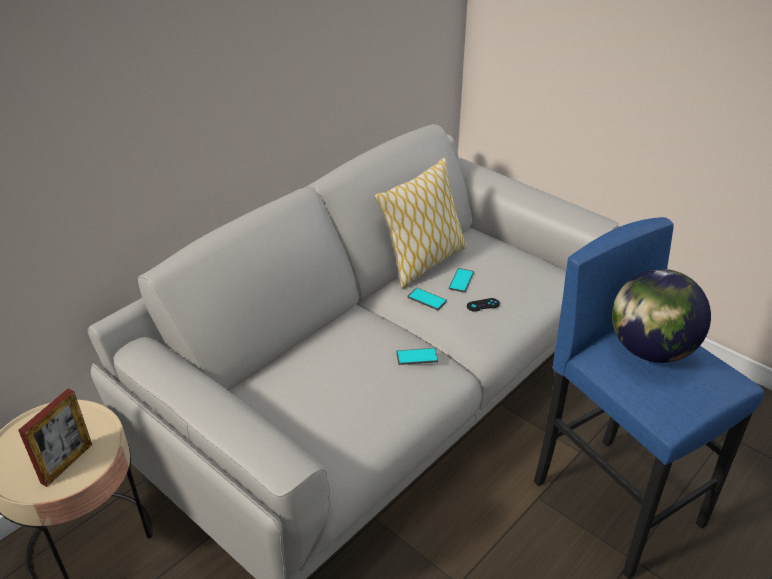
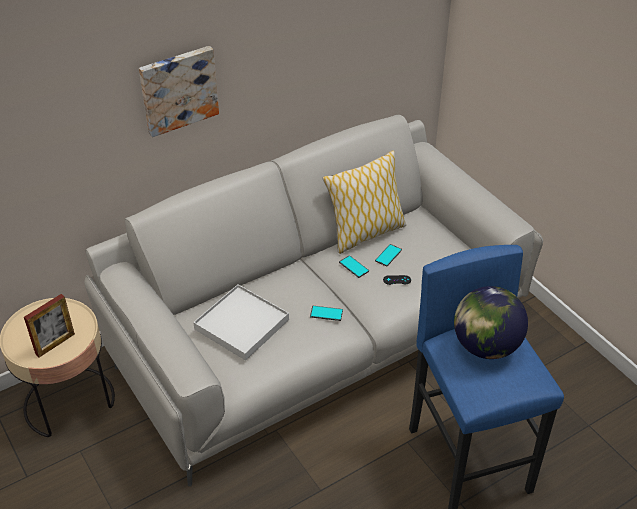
camera: 15 degrees right, 5 degrees up
(188, 94) = (178, 89): none -> picture
(316, 389) = (242, 325): none -> white tray

